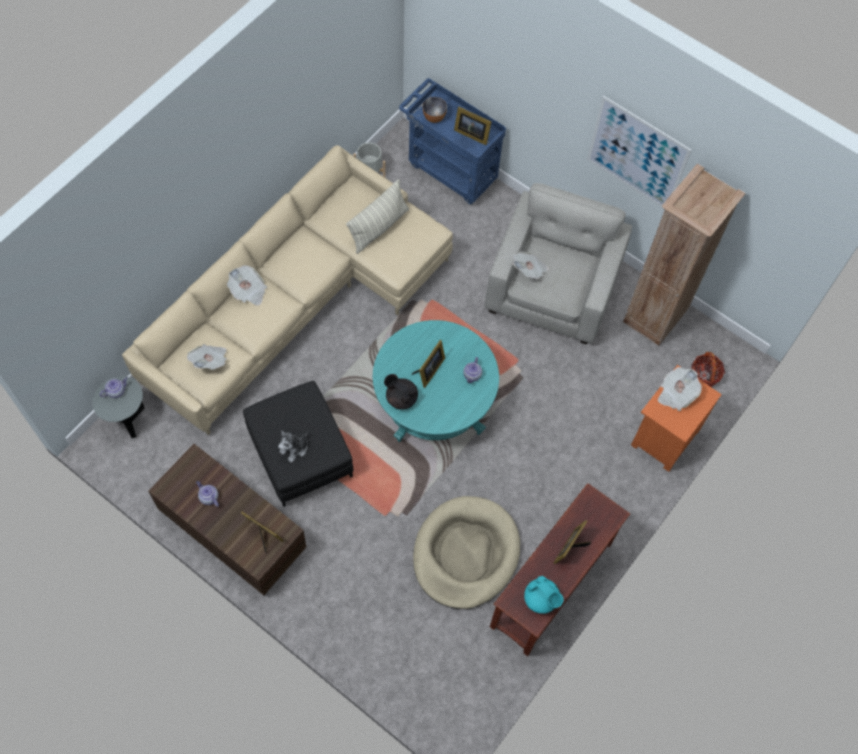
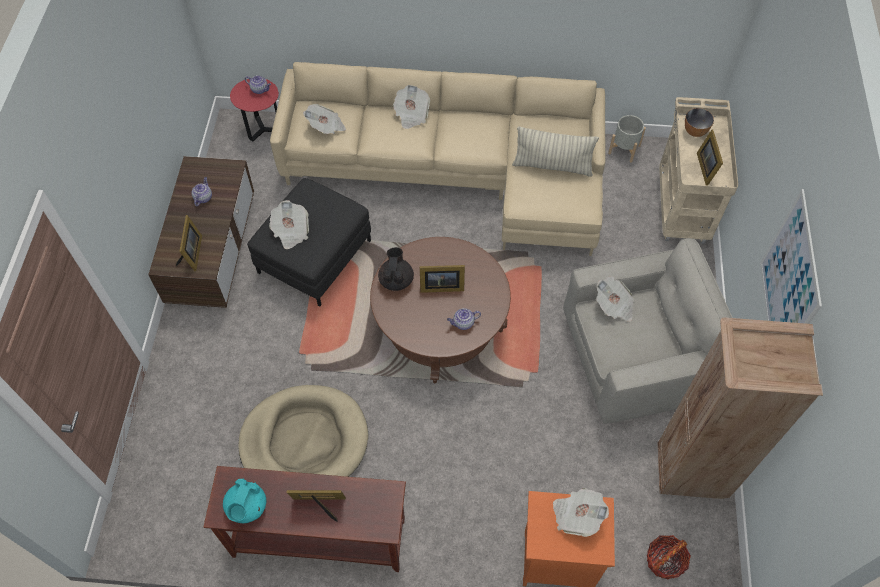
camera: 60 degrees right, 5 degrees down
(129, 421) = (263, 129): grey side table -> red side table
(294, 448) = (291, 231): plush toy -> newspaper
(434, 400) = (440, 326): turquoise coffee table -> brown coffee table
(448, 173) = (681, 205): blue cart -> beige cart

